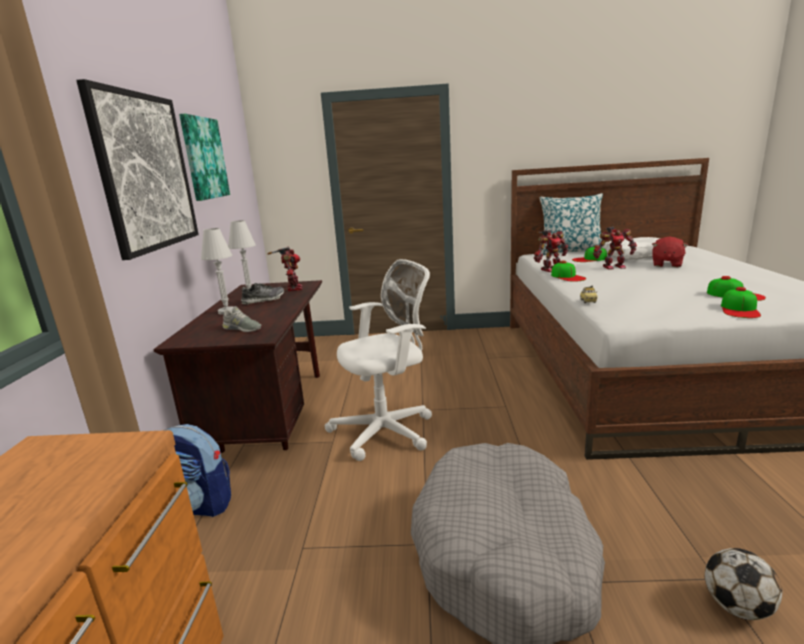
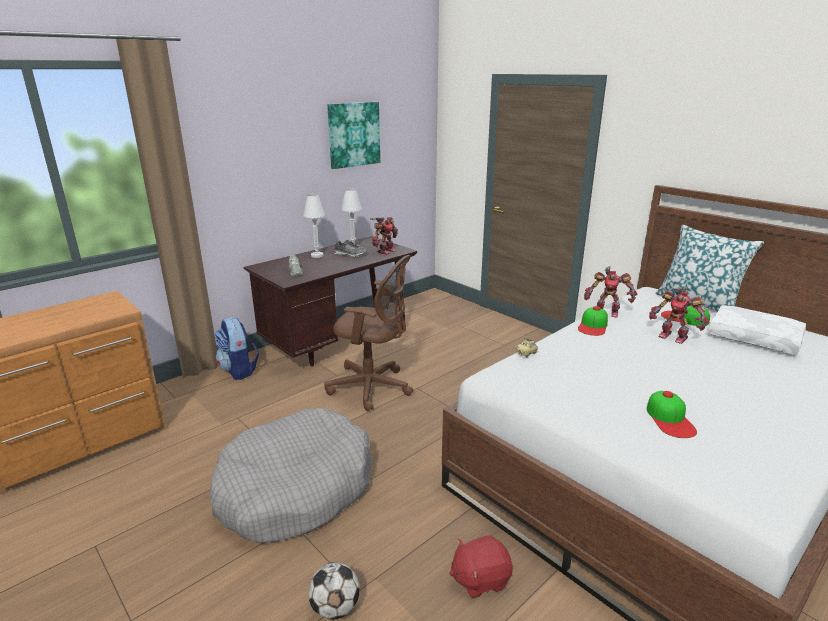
camera: 45 degrees right, 5 degrees up
(145, 172) = (274, 151): picture -> none
(387, 431) = (373, 387): white office chair -> brown office chair
(666, 264) = (743, 360): red plush toy -> red plush toy (480, 578)
(740, 309) = (614, 428): cap -> none

